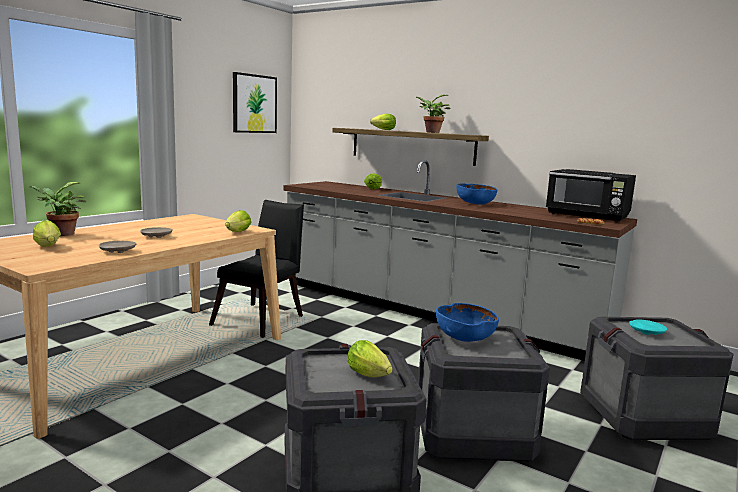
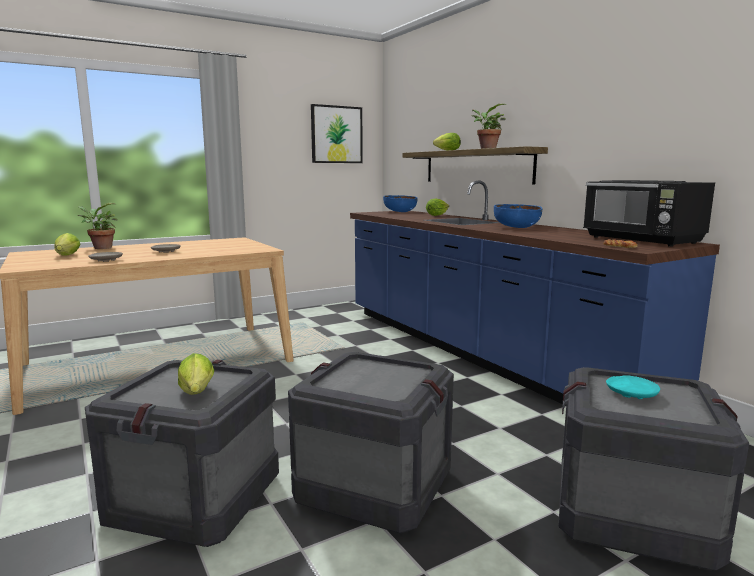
camera: 25 degrees right, 0 degrees up
(237, 232) = (241, 251): lettuce -> none
(262, 319) = (297, 342): black chair -> none
(431, 312) = (478, 353): grey counter -> blue counter
(464, 338) = (363, 371): blue bowl -> blue bowl (400, 212)

